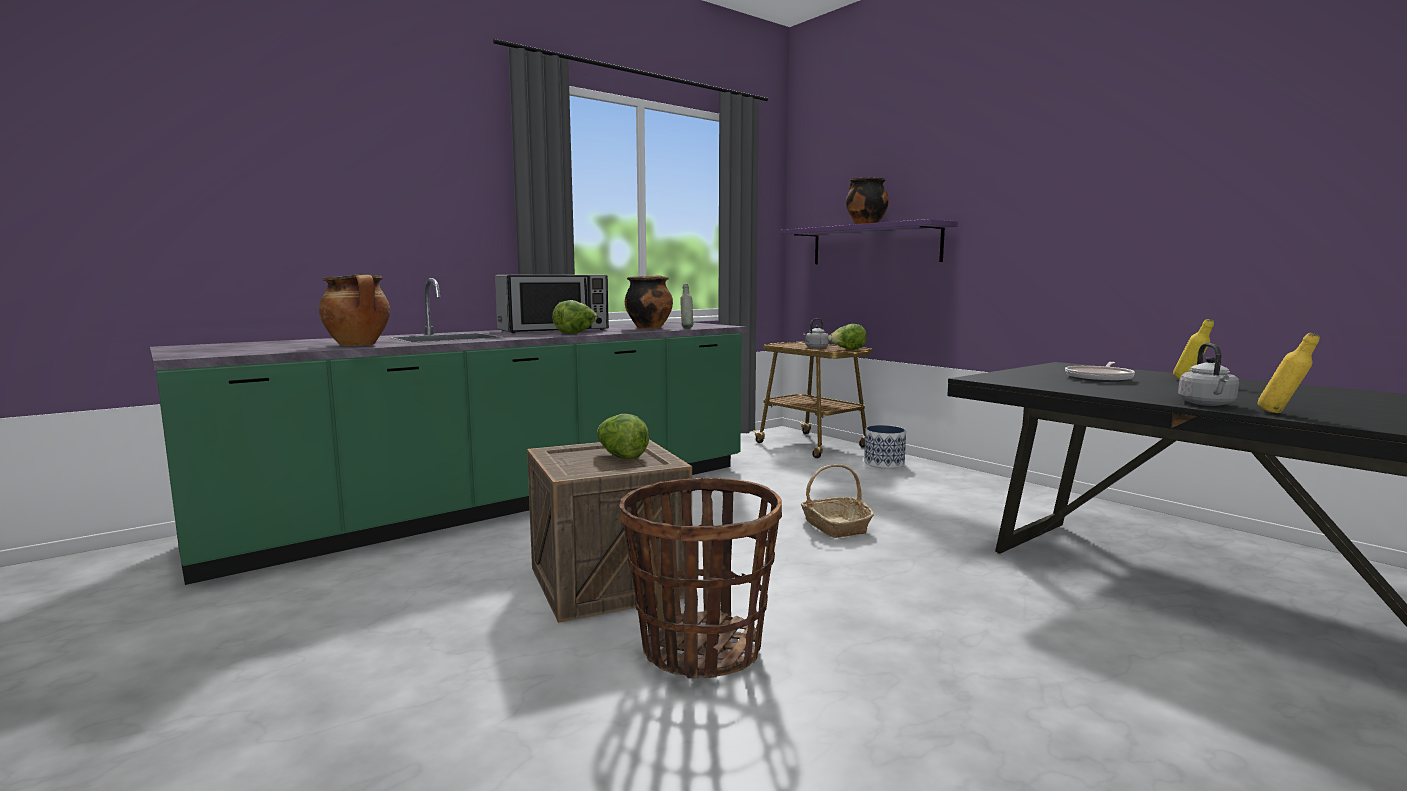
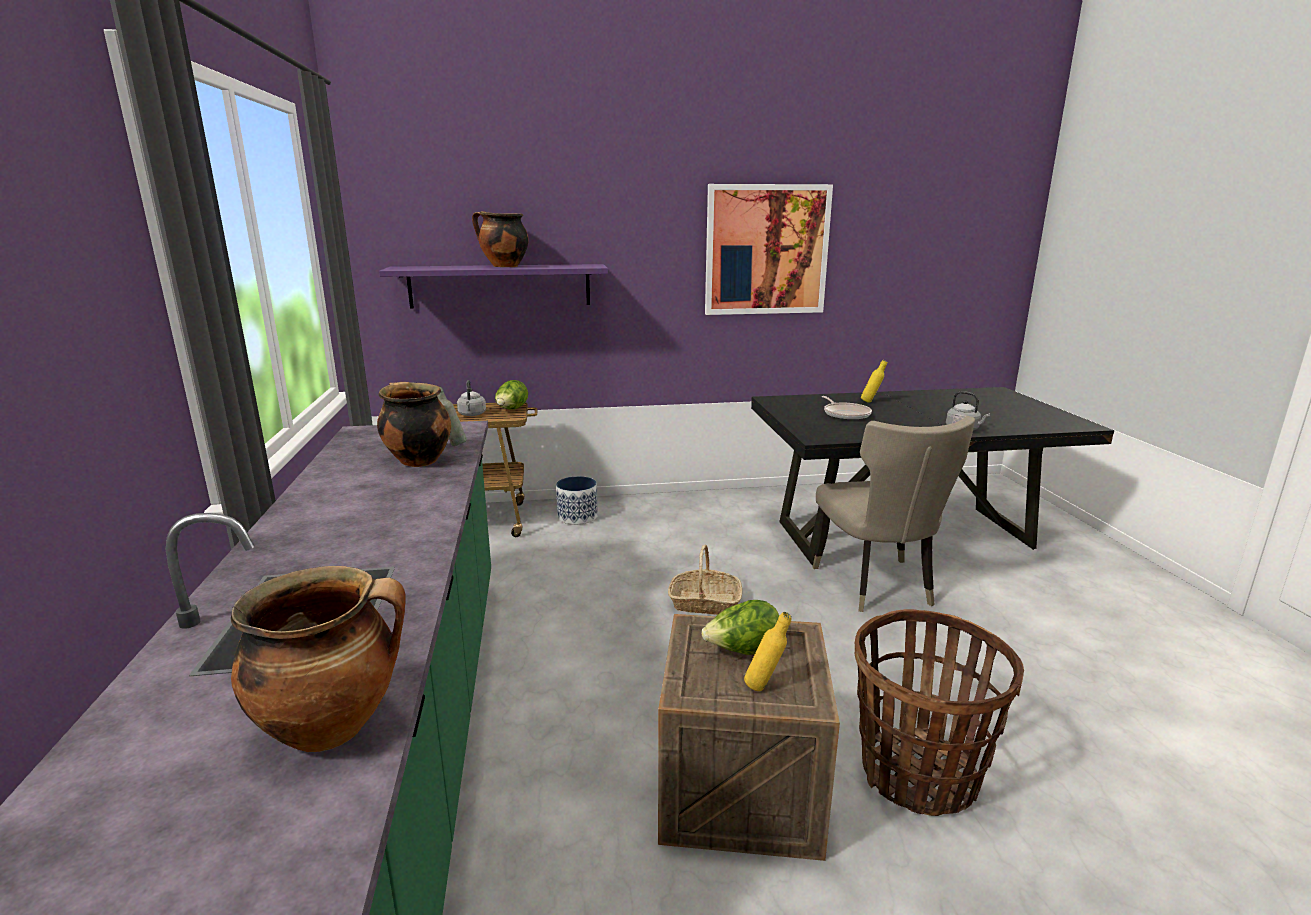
camera: 60 degrees left, 10 degrees up
(554, 330) = (330, 514): microwave -> none
(575, 333) = (419, 512): lettuce -> none
(1021, 589) = (877, 587): none -> beige chair
(1143, 193) = (766, 250): none -> picture
(1281, 413) = (1001, 429): yellow bottle -> yellow bottle (765, 687)

